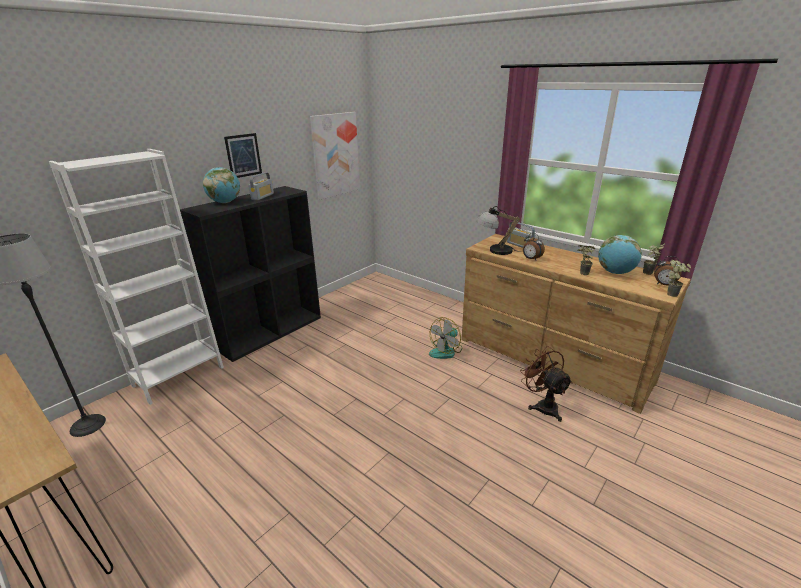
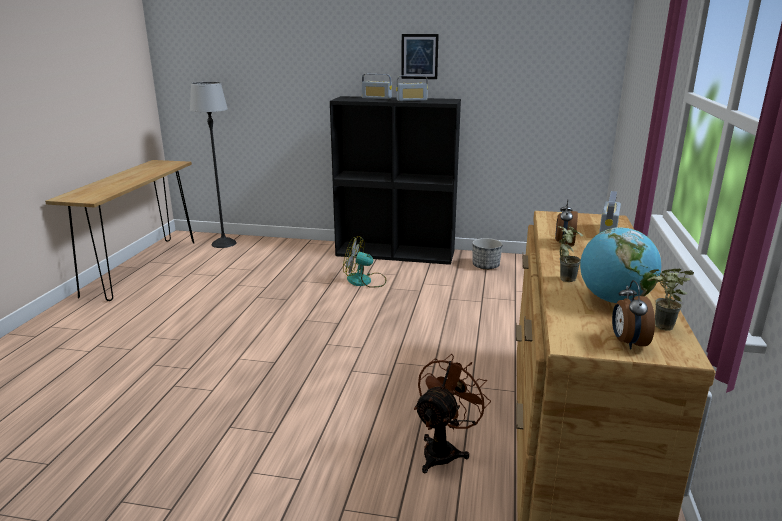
camera: 60 degrees right, 5 degrees down
(178, 376) = (298, 246): white bookcase -> none
(225, 202) = (376, 98): globe -> radio
(335, 155) = (551, 76): picture -> none
(340, 306) = (485, 266): none -> planter
(446, 351) = (481, 349): fan -> fan (365, 281)
(494, 250) = (555, 223): table lamp -> none
(673, 294) = (595, 351): potted plant -> none

